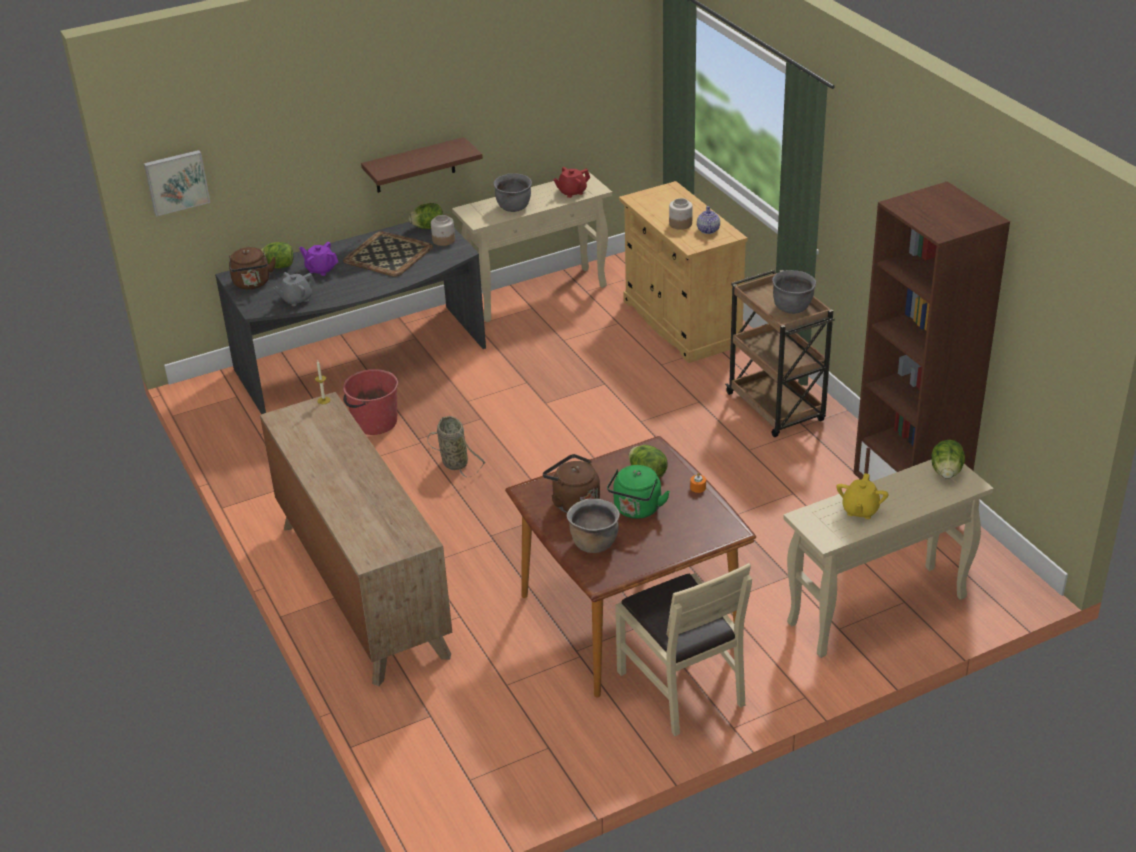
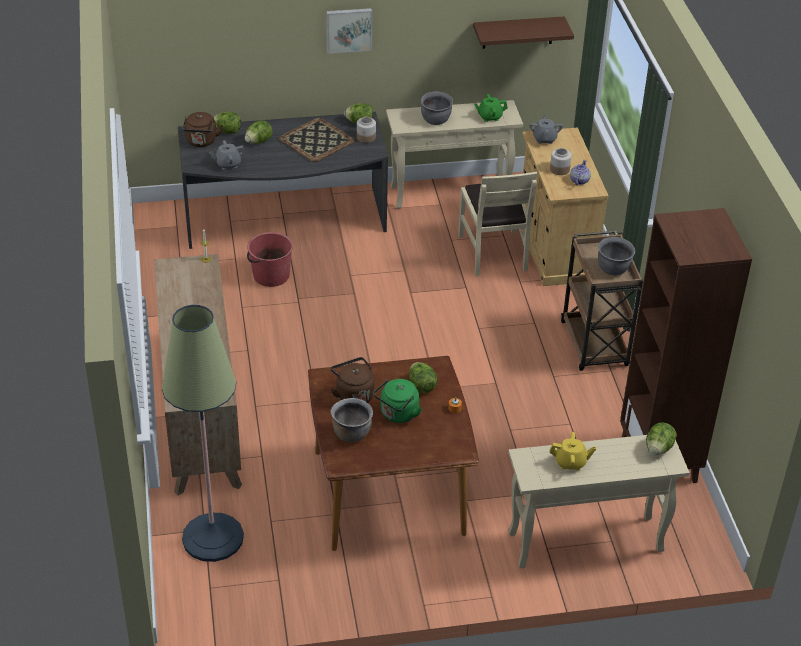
camera: 15 degrees right, 5 degrees up
(176, 181) = (155, 50): picture -> picture (348, 29)
(321, 269) = (258, 141): purple teapot -> lettuce
(414, 165) = (358, 70): brown shelf -> brown shelf (518, 32)
(445, 722) = (213, 538): none -> floor lamp
(453, 462) = (315, 325): basket -> none
(572, 192) = (489, 117): red teapot -> green teapot
(647, 199) = (544, 139): none -> grey teapot
(681, 687) = (401, 561): beige chair -> beige chair (493, 252)
(860, 510) = (570, 462): yellow teapot -> yellow teapot turned 120 degrees counterclockwise

